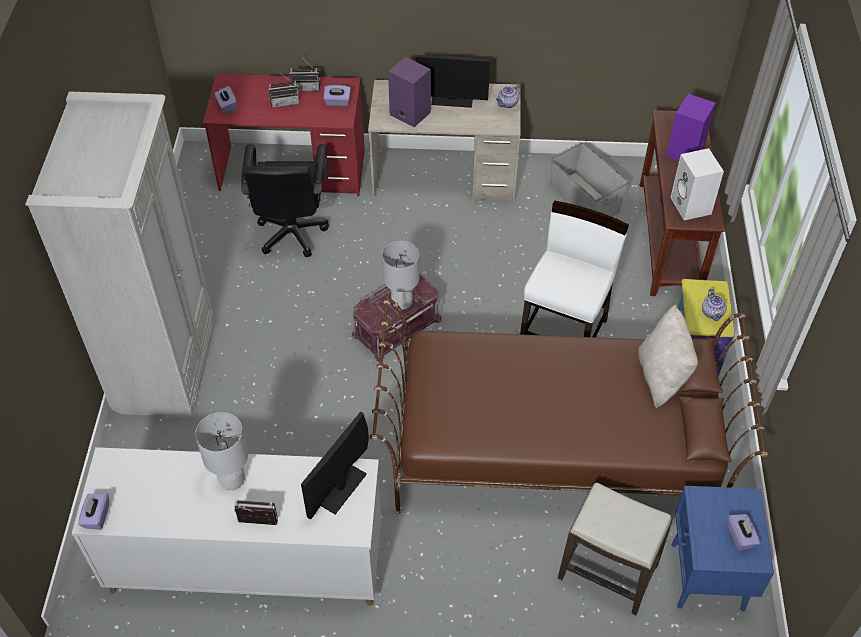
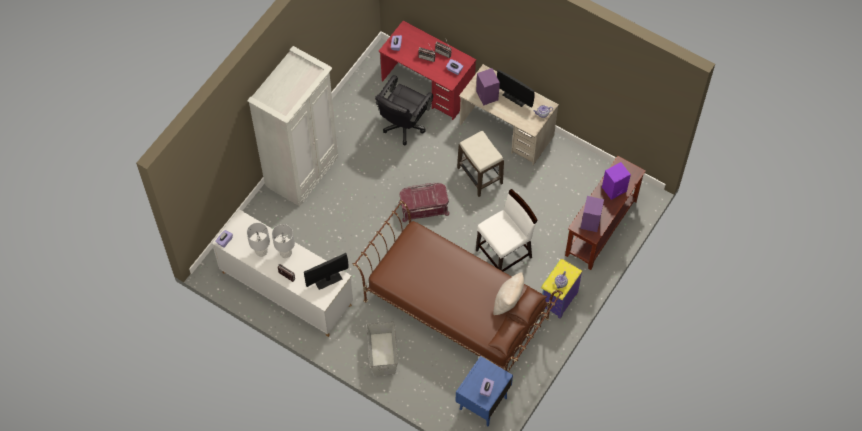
camera: 30 degrees right, 10 degrees up
(402, 303) = (426, 199): grey table lamp -> grey table lamp (261, 252)
(585, 198) = (574, 181): grey storage box -> grey storage box (383, 353)
(607, 572) = (439, 377): stool -> stool (479, 175)
(692, 206) = (591, 222): white speaker -> purple speaker

